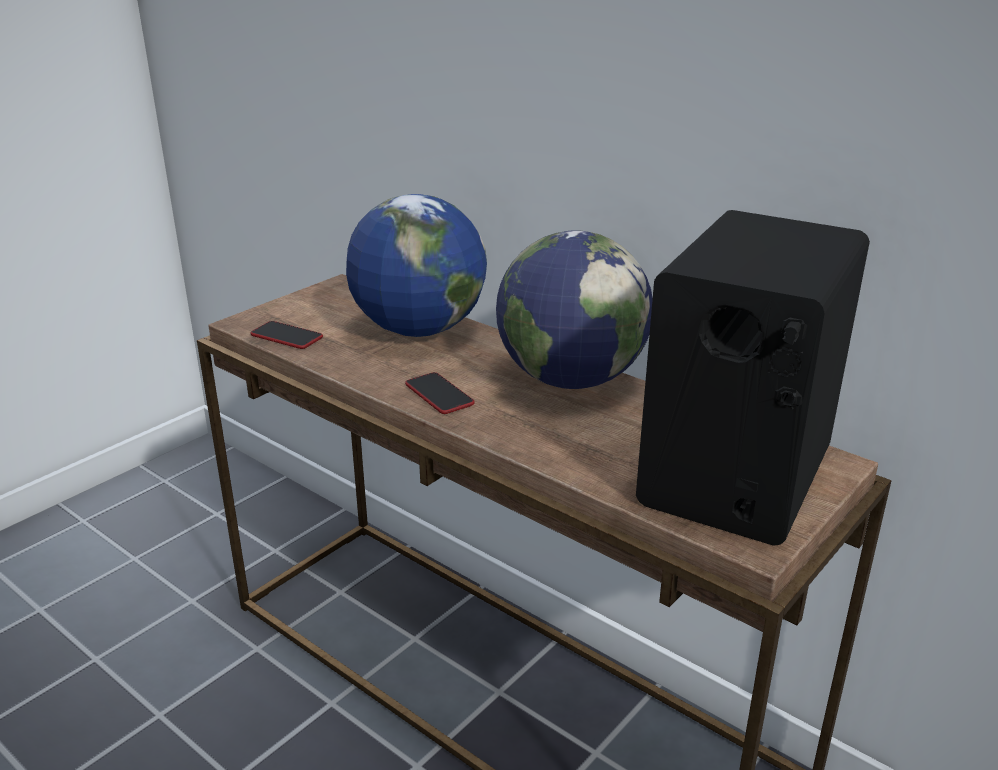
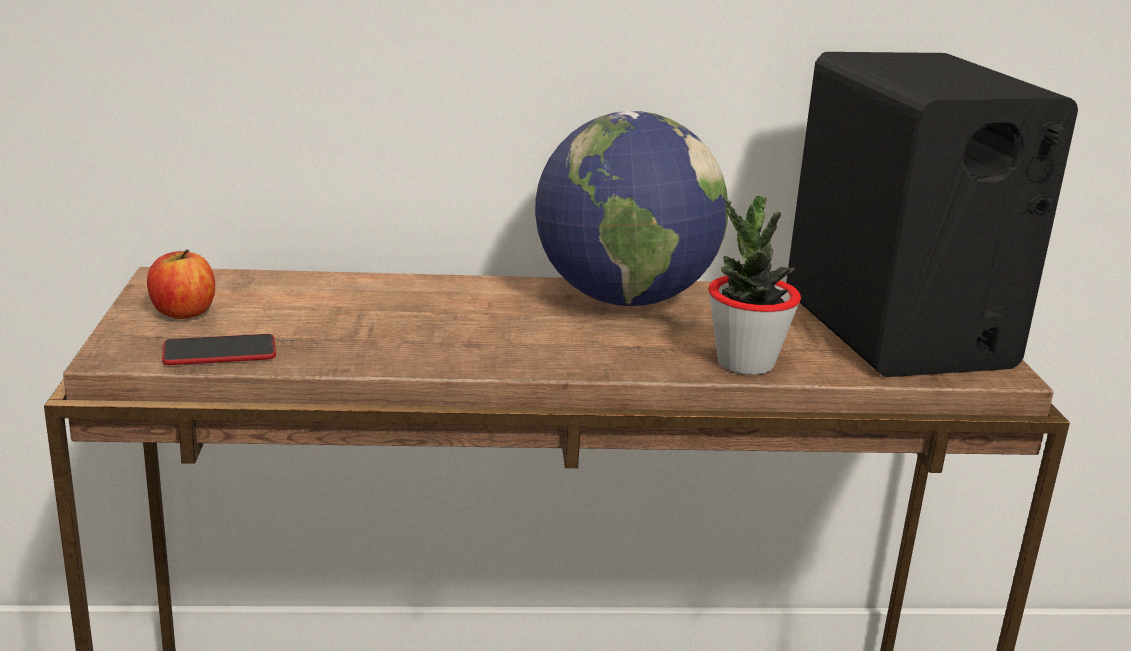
camera: 45 degrees left, 5 degrees down
(312, 307) = (183, 312): none -> apple
(418, 330) = (374, 299): globe -> none
(439, 394) = (530, 352): phone -> none
(560, 454) = (745, 363): none -> potted plant

